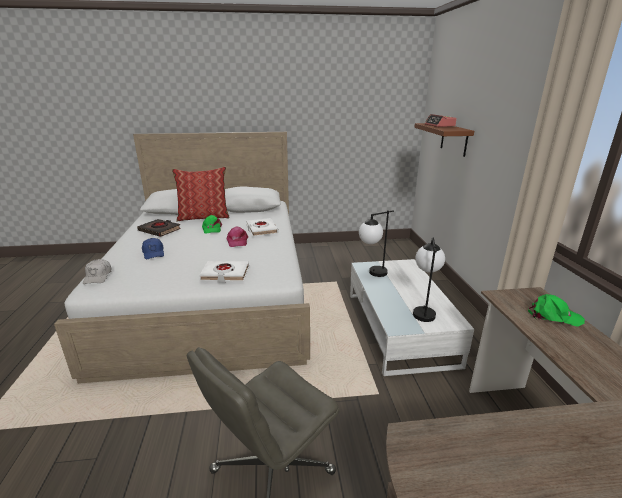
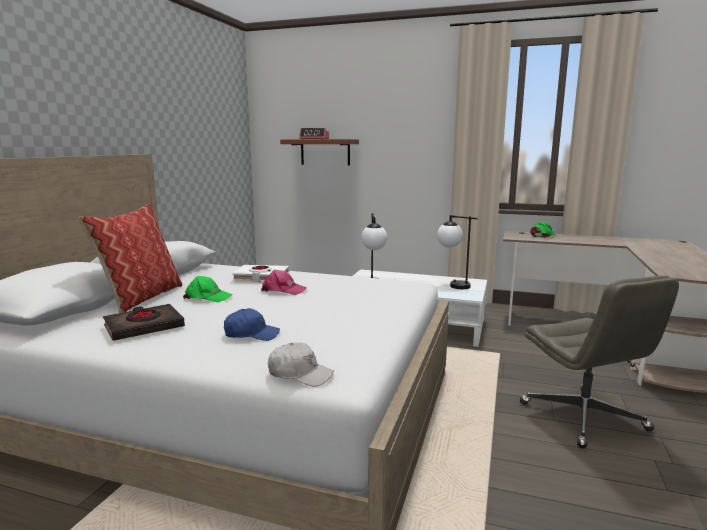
camera: 65 degrees left, 10 degrees down
(225, 274) = (381, 303): white book -> none

